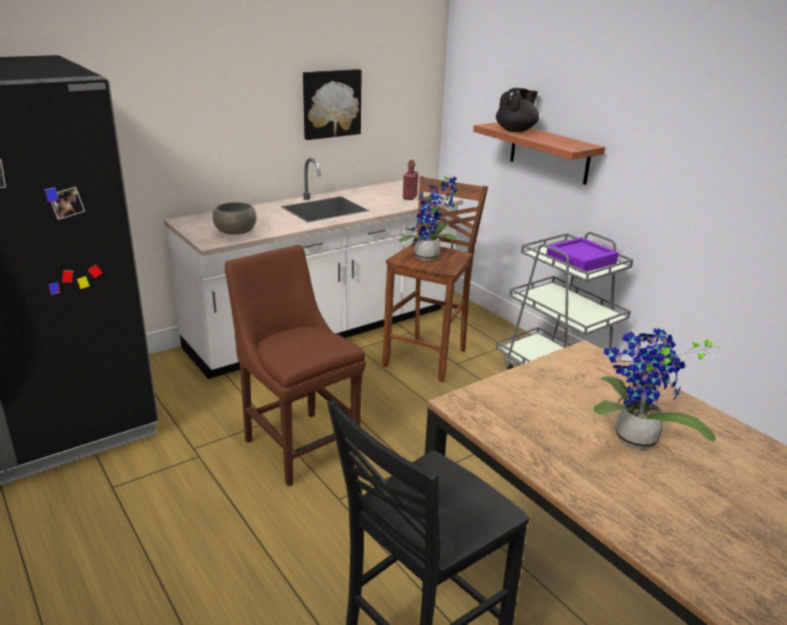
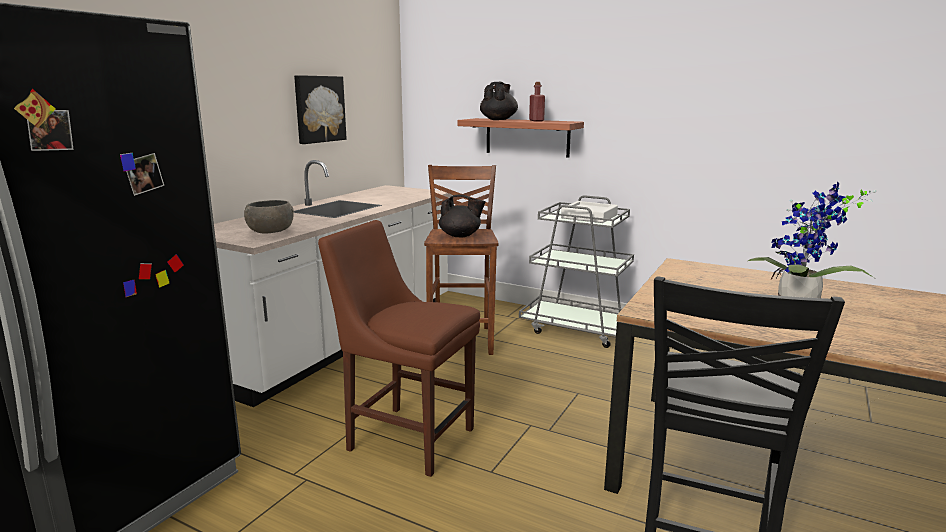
camera: 25 degrees left, 10 degrees down
(409, 197) = (404, 194): red bottle -> red bottle (536, 120)
(429, 258) = (460, 236): potted plant -> black teapot
(580, 260) = (589, 216): purple tray -> white tray

